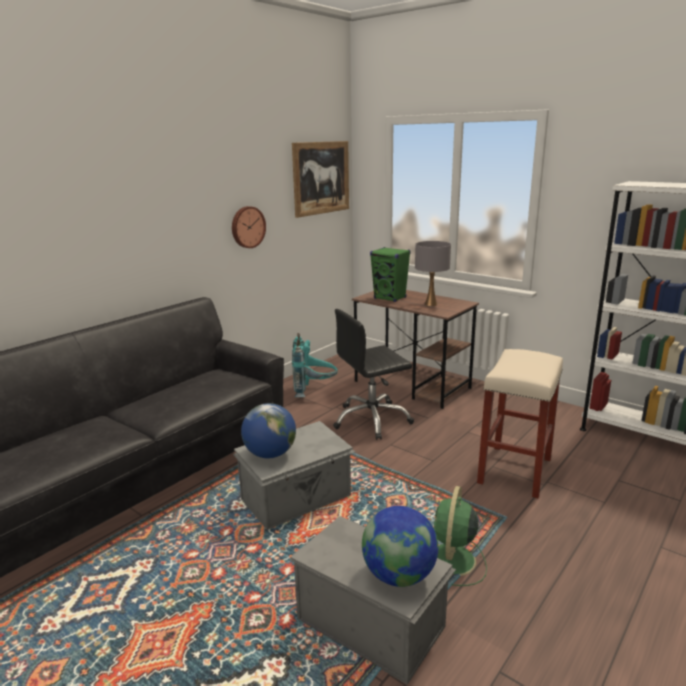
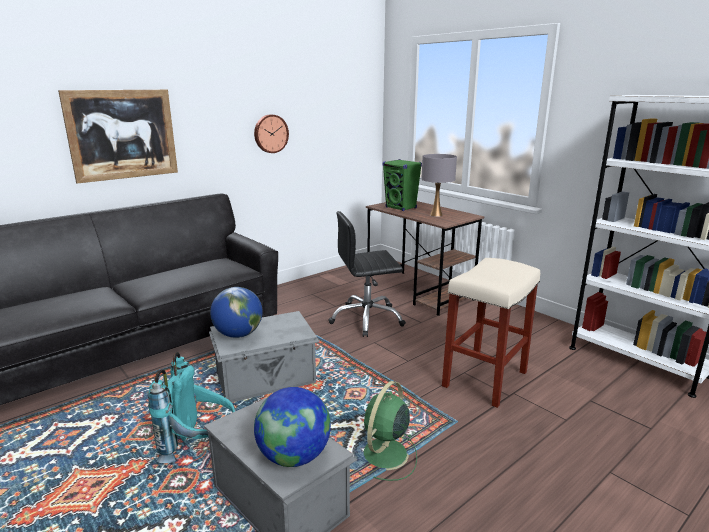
camera: 10 degrees right, 0 degrees up
(314, 392) = (326, 290): turquoise backpack -> turquoise backpack (201, 447)
(321, 178) = (349, 94): picture -> picture (122, 134)

